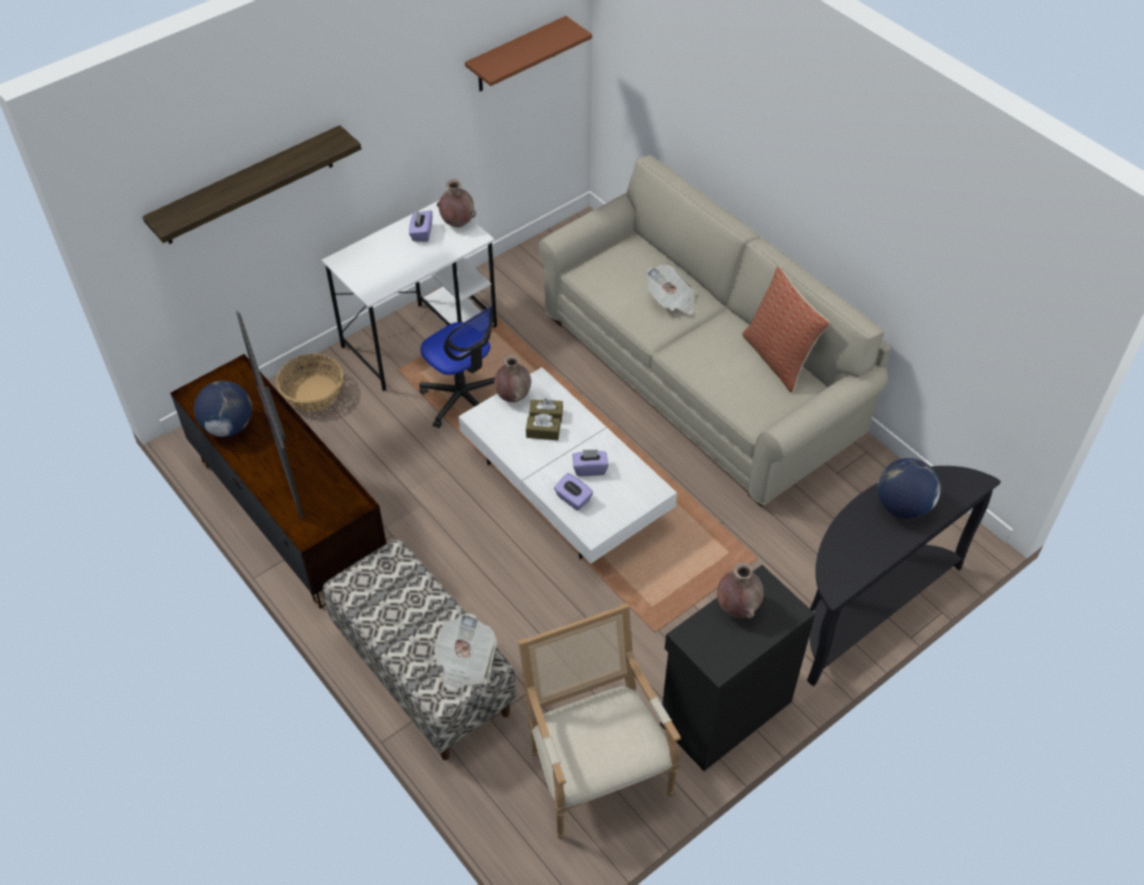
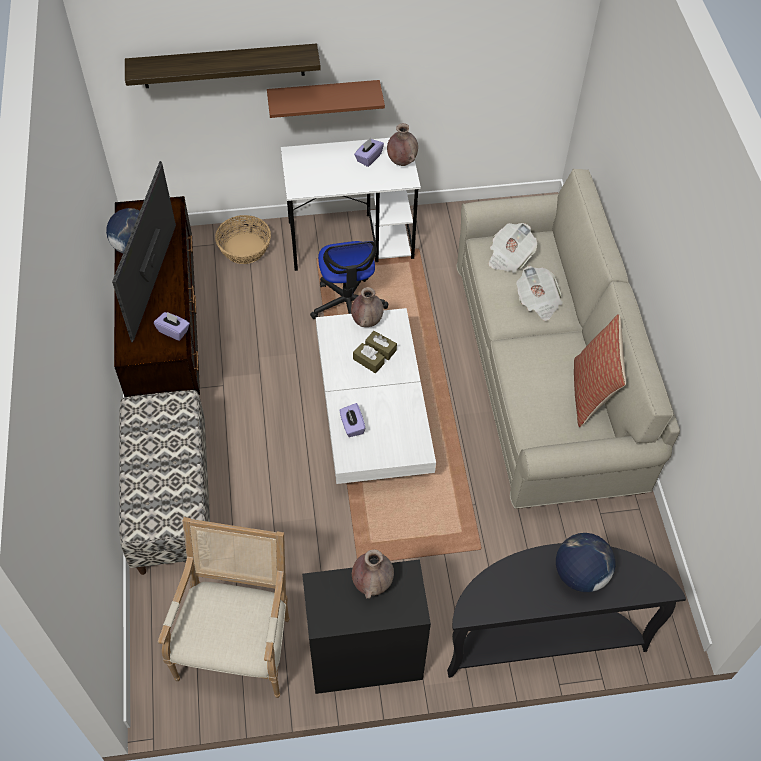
camera: 30 degrees right, 5 degrees up
(464, 662) = (172, 510): newspaper -> newspaper (509, 257)
(516, 55) = (505, 39): brown shelf -> brown shelf (324, 98)
(590, 469) = (382, 408): purple tissue box -> purple tissue box (173, 331)

